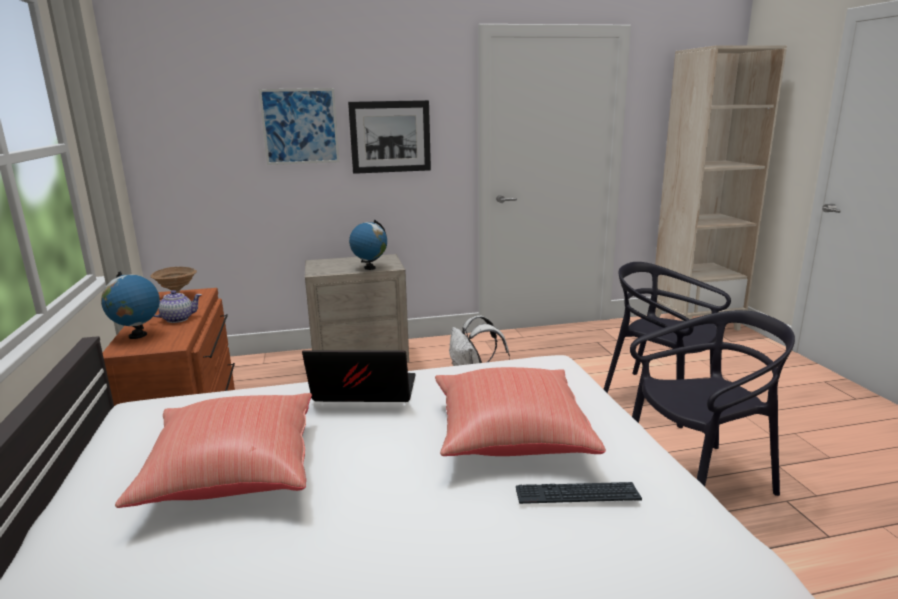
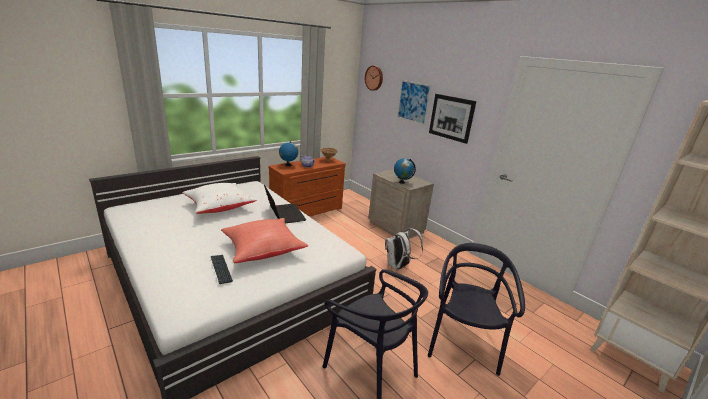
camera: 60 degrees right, 5 degrees up
(173, 96) = (374, 78): none -> wall clock
(232, 474) = (219, 207): red pillow -> white pillow

